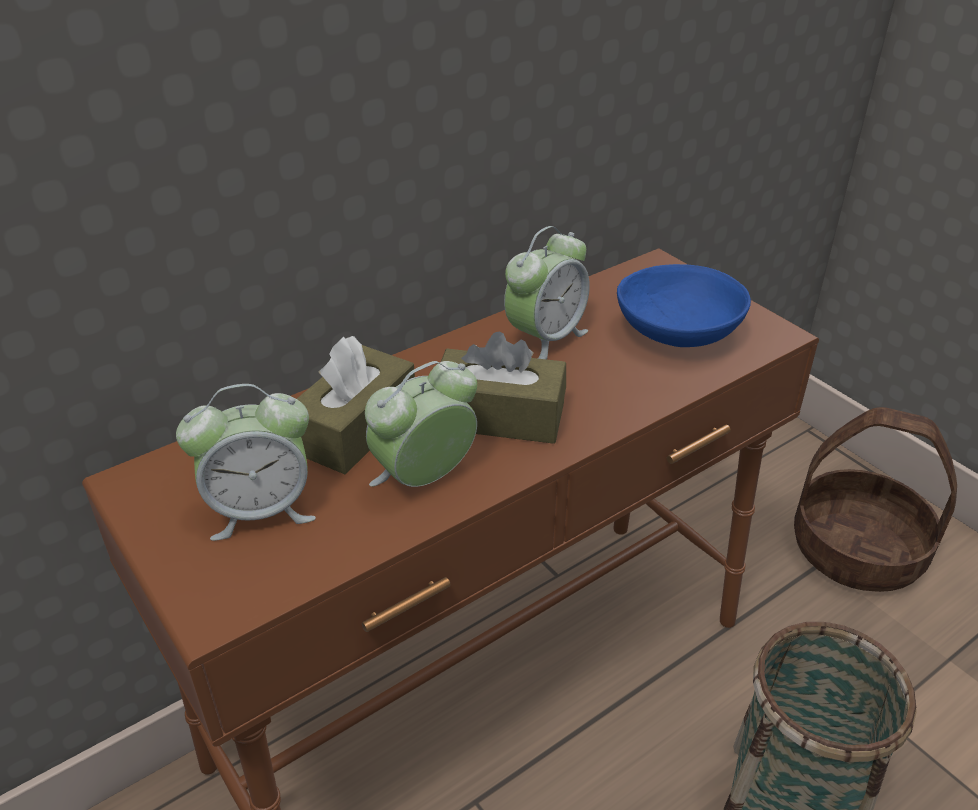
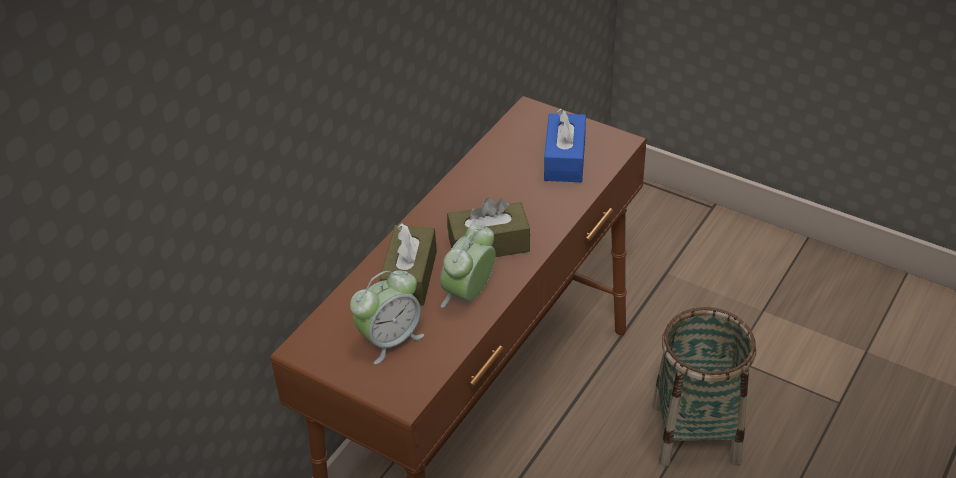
camera: 20 degrees left, 5 degrees up
(545, 338) = (487, 185): alarm clock -> none
(678, 334) = (564, 159): blue bowl -> blue tissue box
(858, 550) = (687, 255): basket -> none

